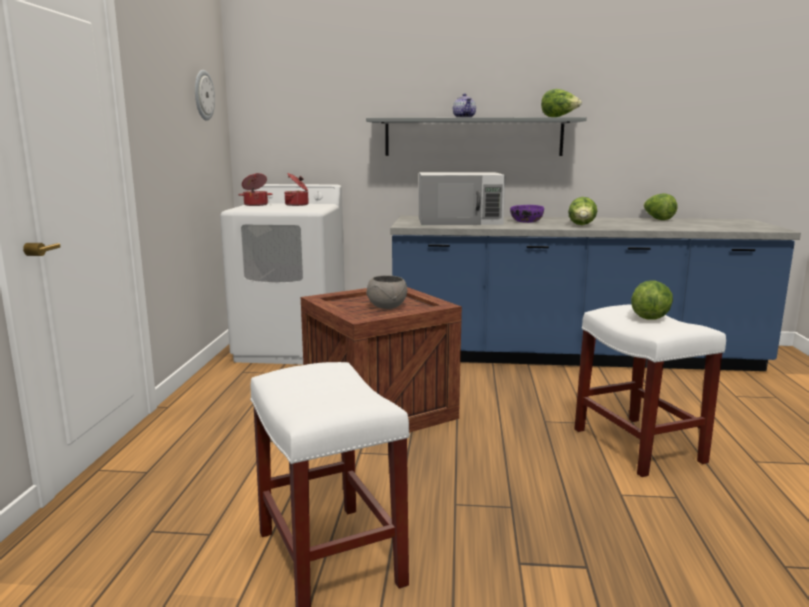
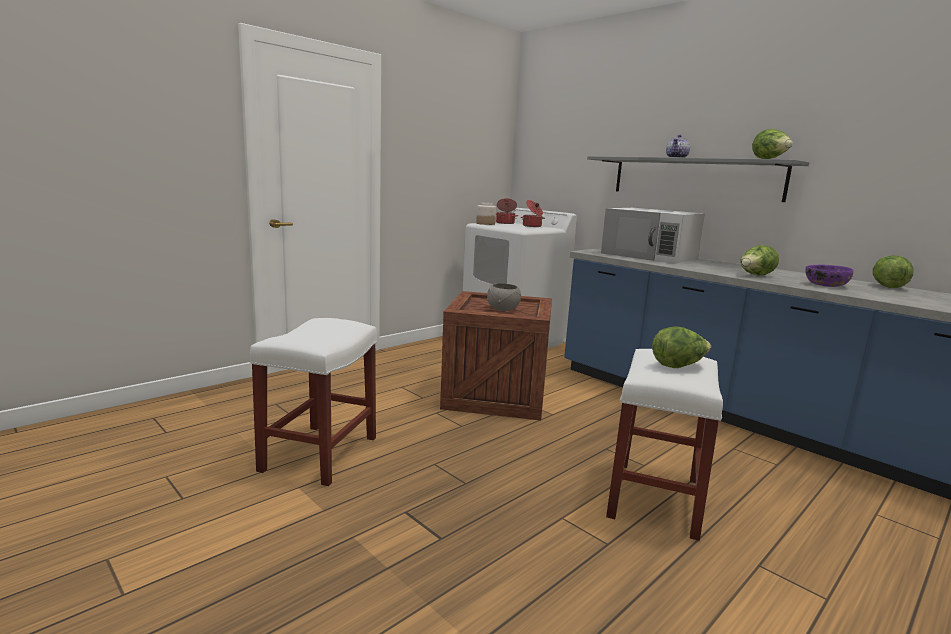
camera: 40 degrees right, 0 degrees up
(203, 95) = (478, 137): wall clock -> none
(244, 208) = (485, 224): none -> jar
(526, 221) = (711, 265): purple bowl -> purple bowl (825, 285)

